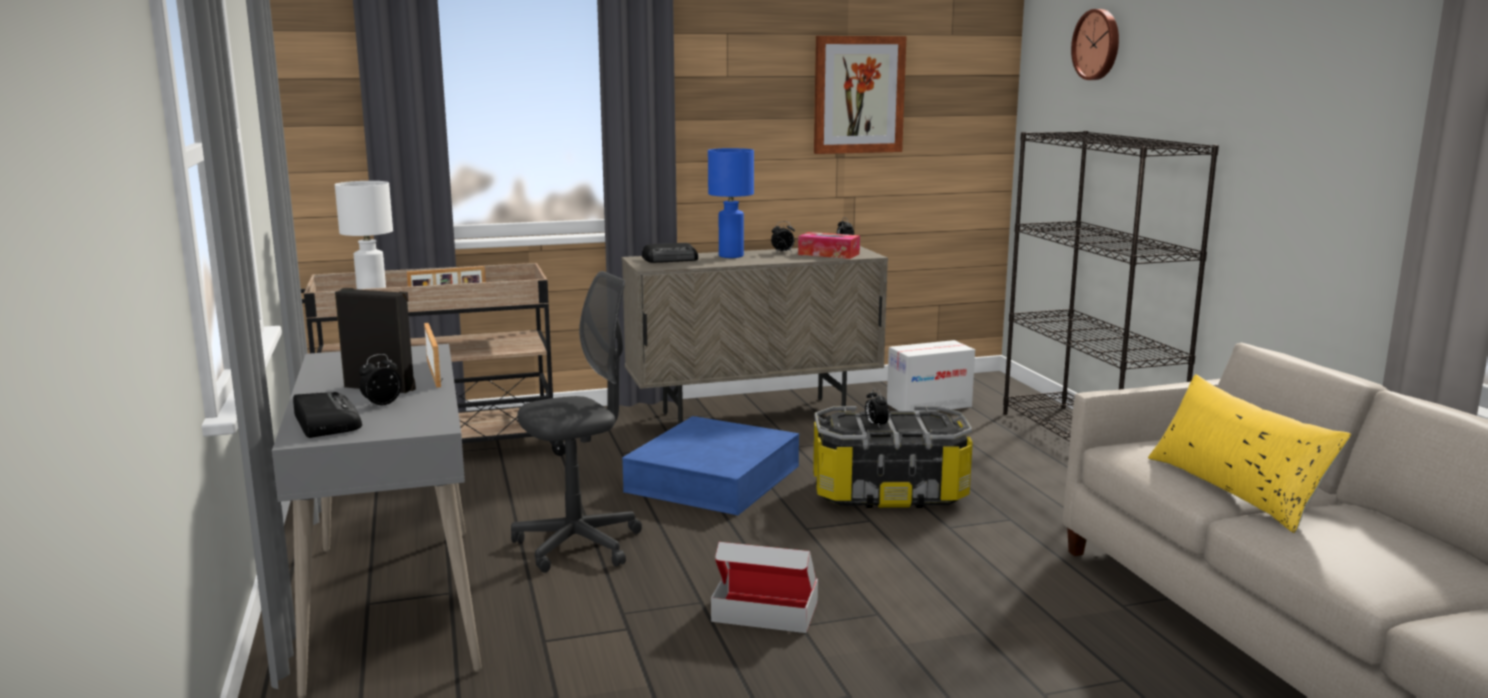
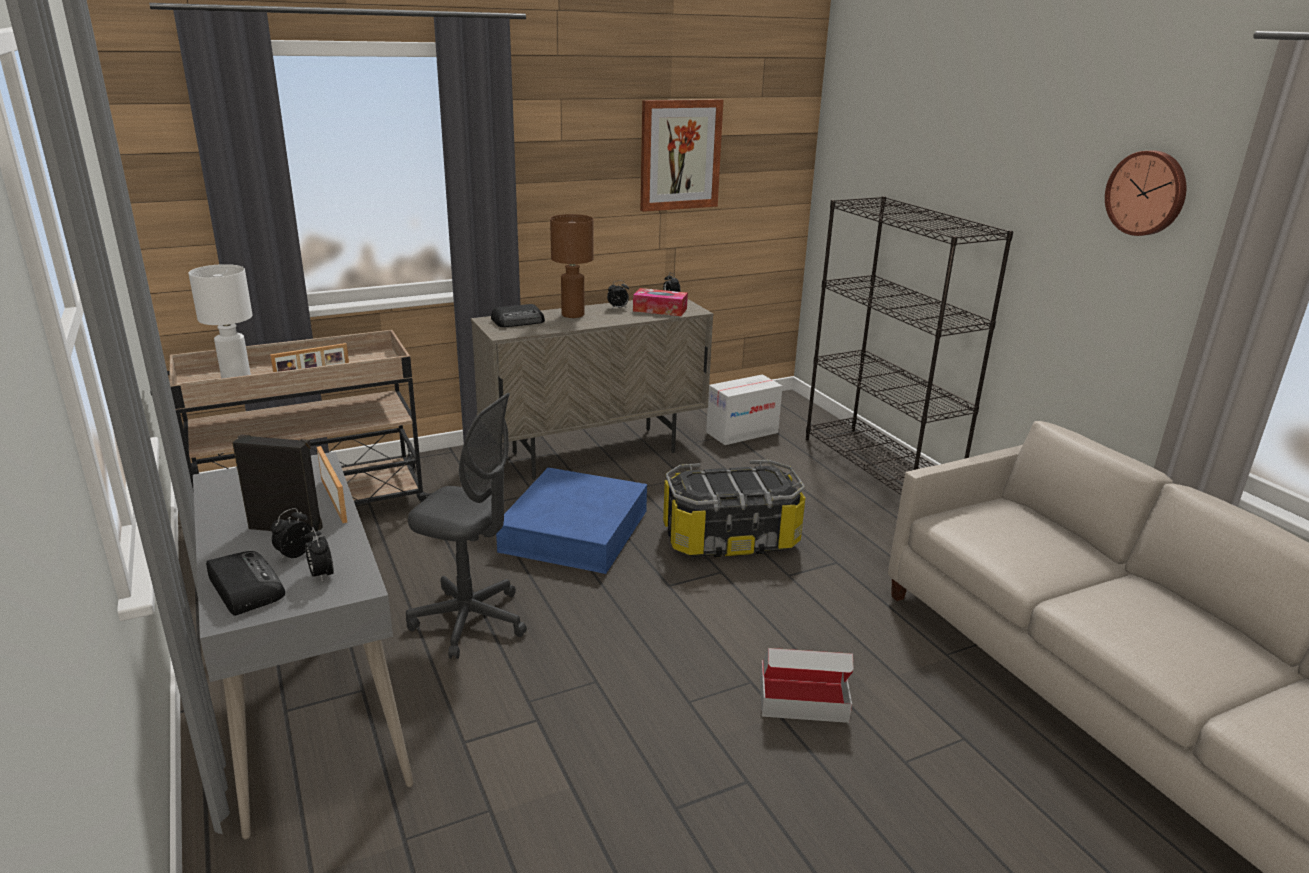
camera: 10 degrees left, 10 degrees up
(578, 545) = (470, 621): grey office chair -> grey office chair turned 60 degrees clockwise
(730, 256) = (572, 315): blue table lamp -> brown table lamp
(765, 611) = (654, 688): cardboard box -> cardboard box (803, 699)
(875, 425) = (721, 485): alarm clock -> alarm clock (321, 575)
(1098, 44) = (898, 119): wall clock -> wall clock (1147, 193)
(1235, 489) = (1049, 568): yellow pillow -> none

